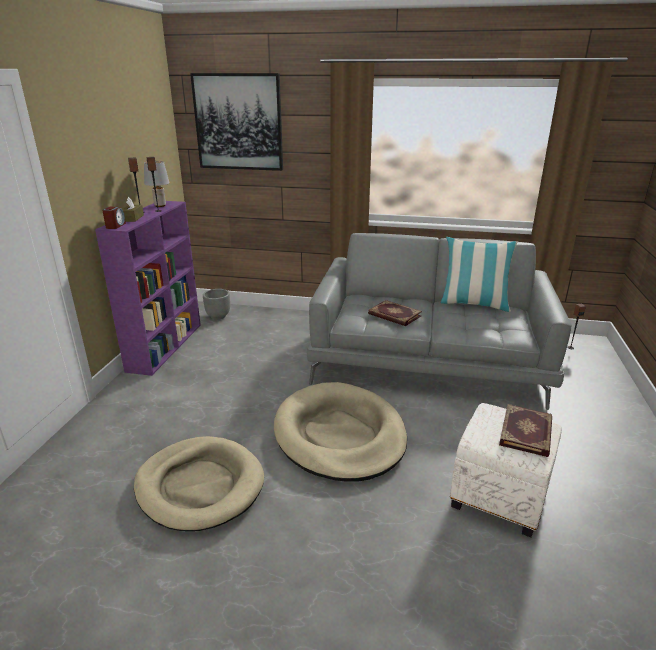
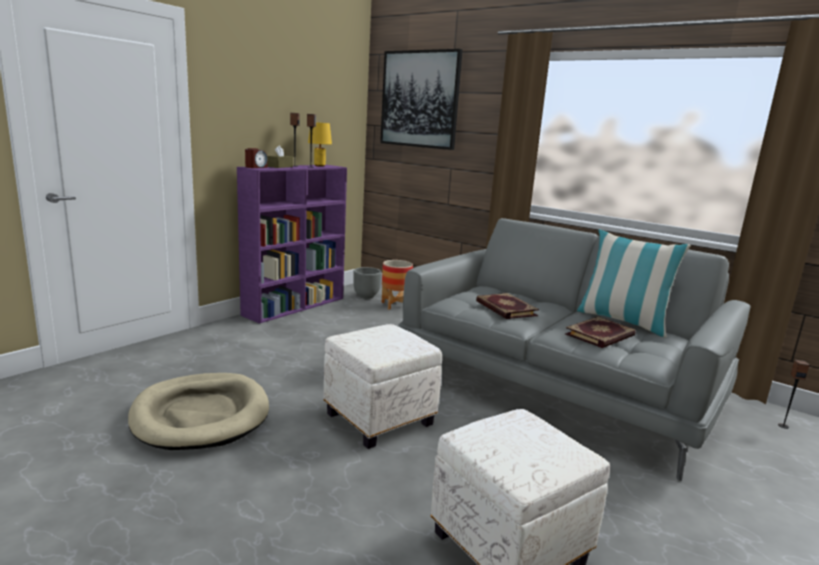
camera: 25 degrees right, 10 degrees down
(160, 206) = (320, 166): grey table lamp -> yellow table lamp
(252, 319) = (395, 305): none -> planter
(340, 435) = (379, 420): beige dog bed -> white ottoman
(527, 432) = (543, 450): book -> book (601, 335)

